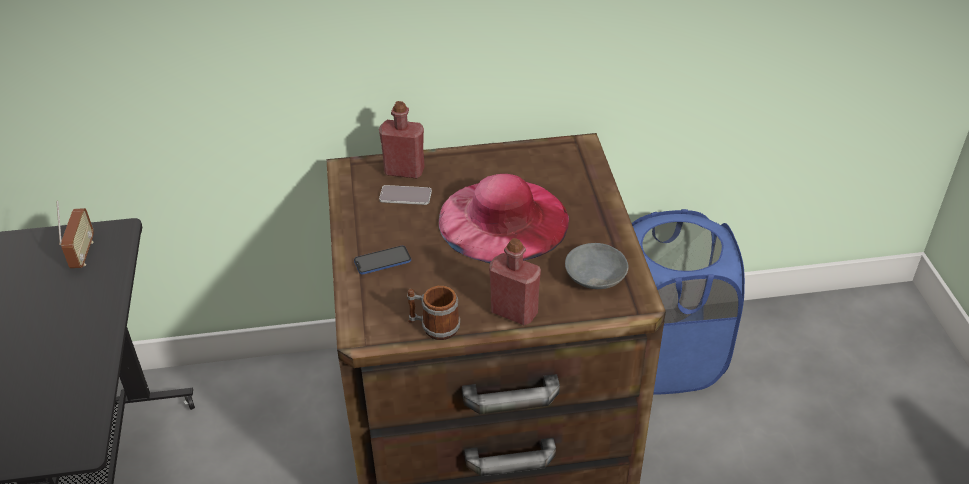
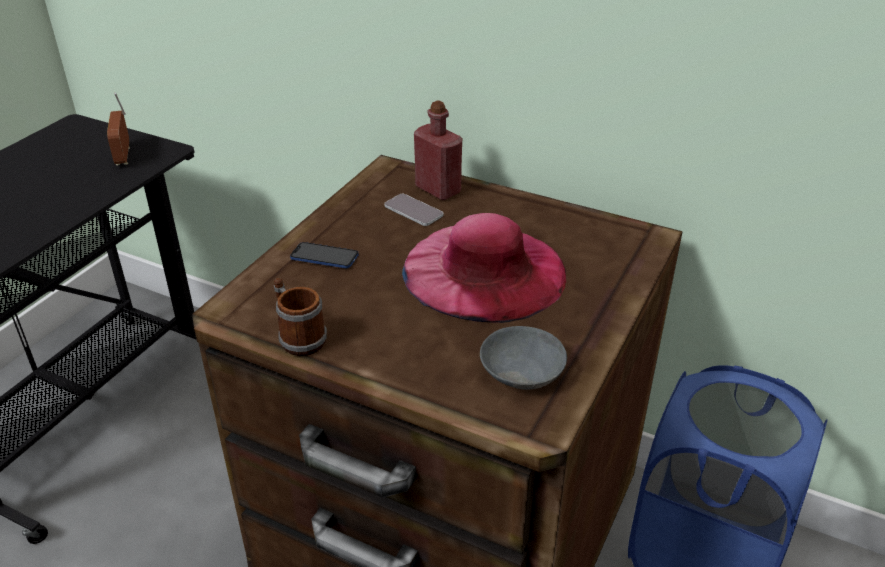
camera: 35 degrees right, 5 degrees down
(83, 254) = (124, 156): radio -> radio turned 135 degrees clockwise
(514, 312) = (392, 364): red bottle -> none

